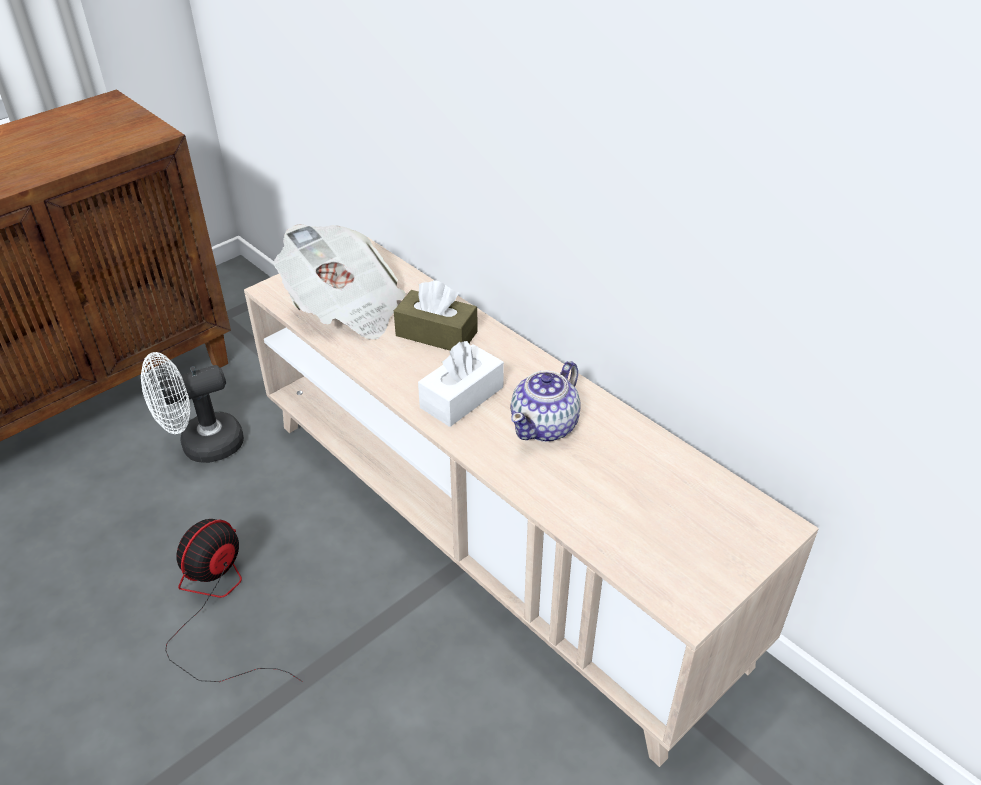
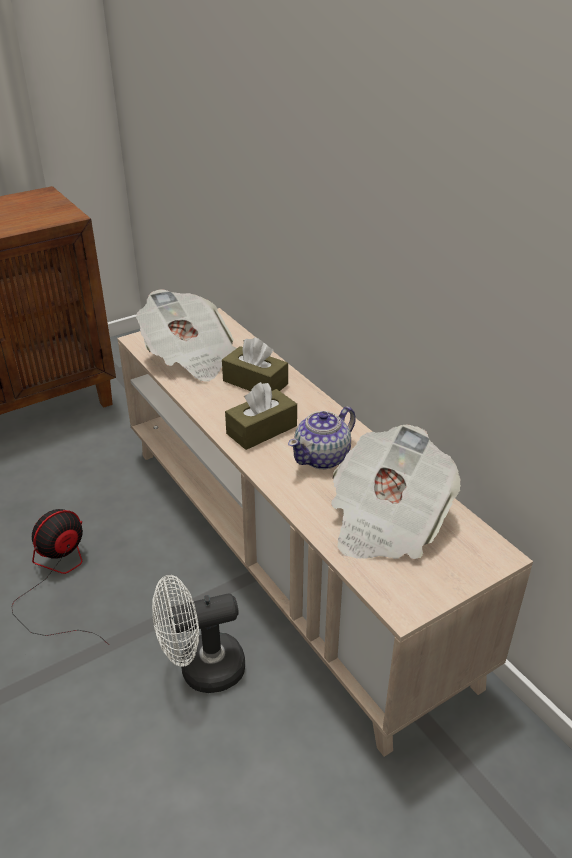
camera: 10 degrees right, 5 degrees down
(202, 446) = (77, 462): white fan -> white fan (201, 670)
(462, 397) = (261, 430): white tissue box -> brown tissue box
(641, 499) = (386, 520): none -> newspaper

